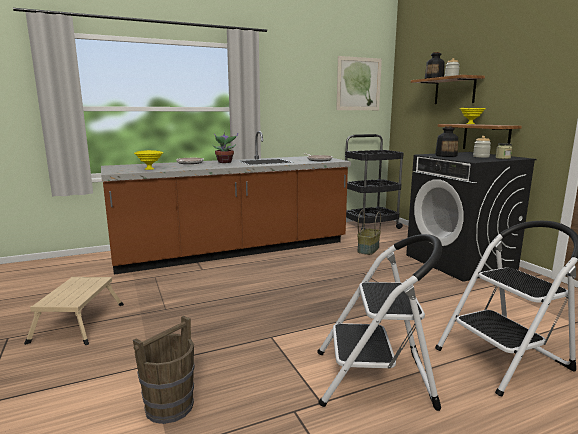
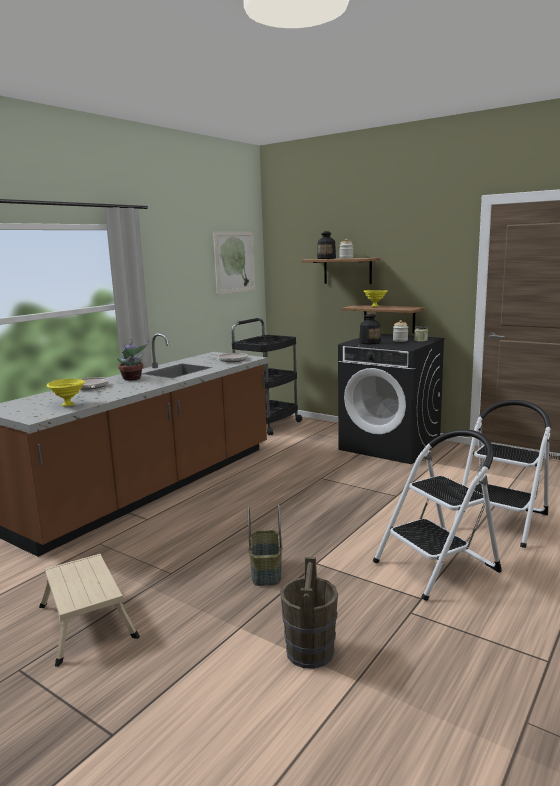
camera: 30 degrees left, 0 degrees up
(368, 249) = (296, 452): basket -> basket (265, 571)

